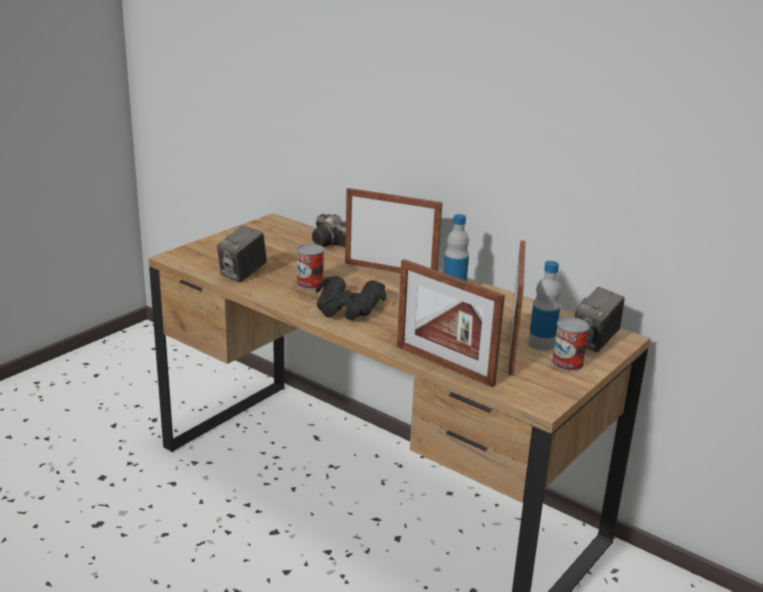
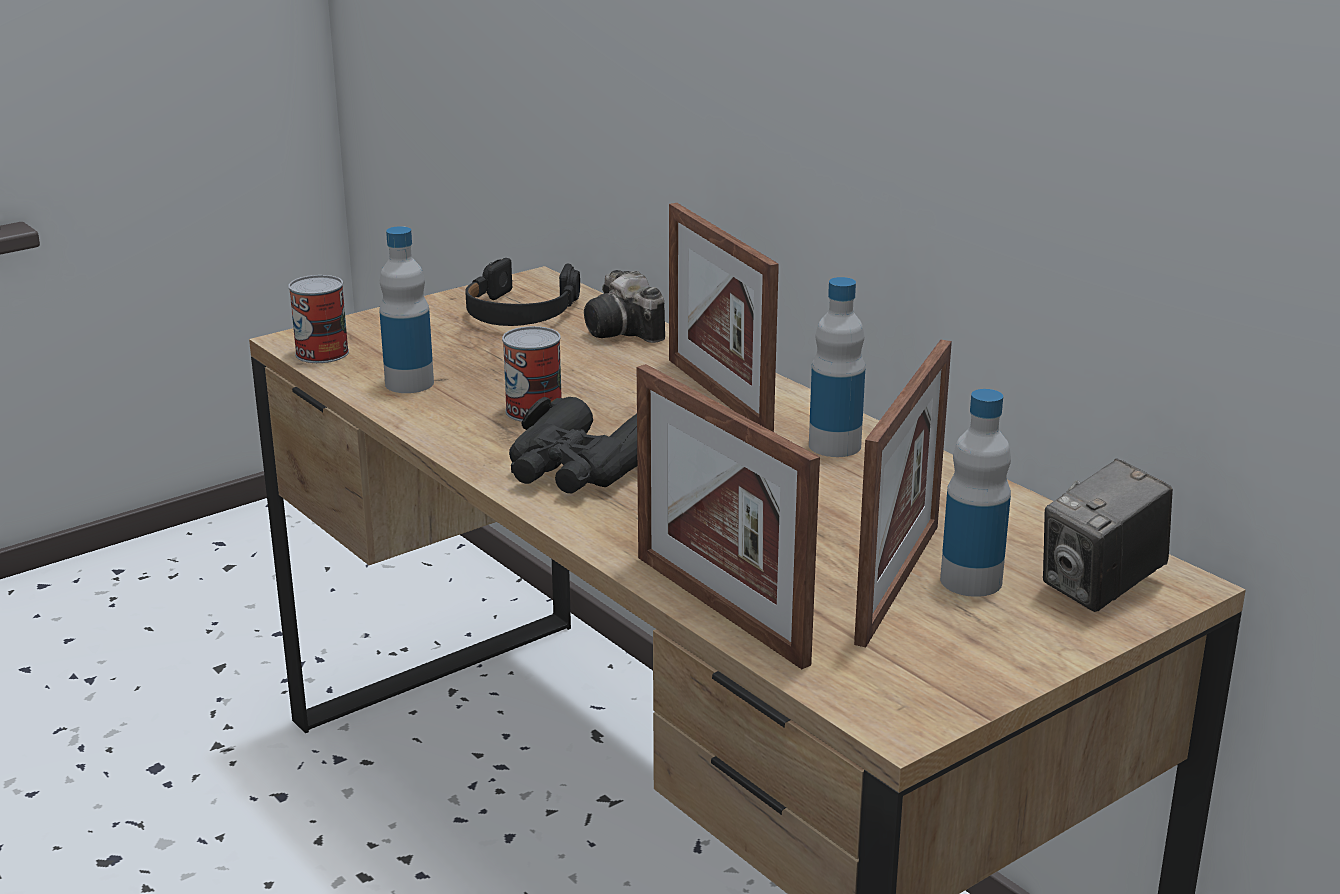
camera: 15 degrees right, 0 degrees up
(243, 274) = (409, 383): camera -> bottle
(274, 236) = (520, 312): none -> black headphones
(390, 270) = (718, 395): picture frame -> picture frame turned 150 degrees counterclockwise
(567, 363) = (1010, 630): can -> can (322, 353)

